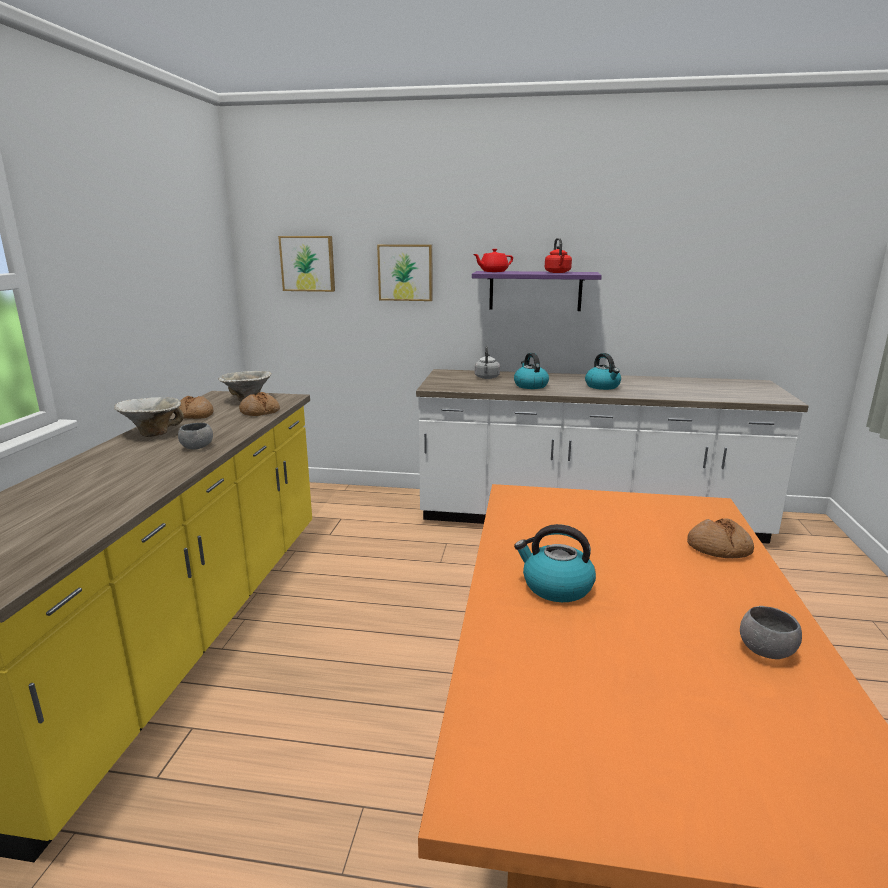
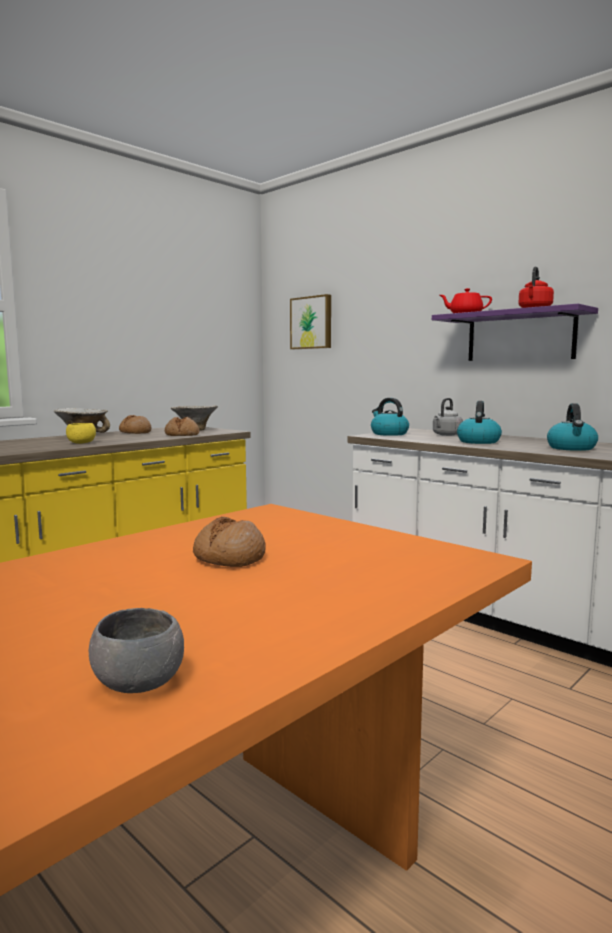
camera: 35 degrees right, 10 degrees down
(197, 447) = (81, 443): grey bowl -> yellow bowl
(405, 272) = (390, 325): picture -> none
(556, 587) = (105, 570): kettle -> kettle (388, 434)
(719, 549) = (370, 592): bread -> bread (229, 557)

